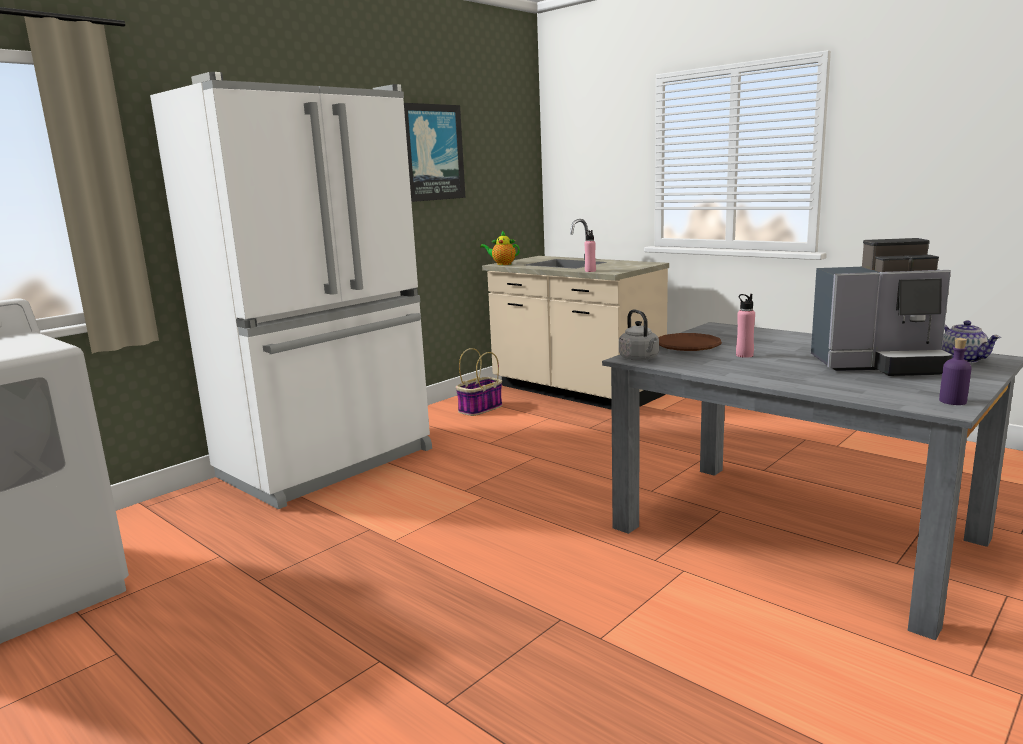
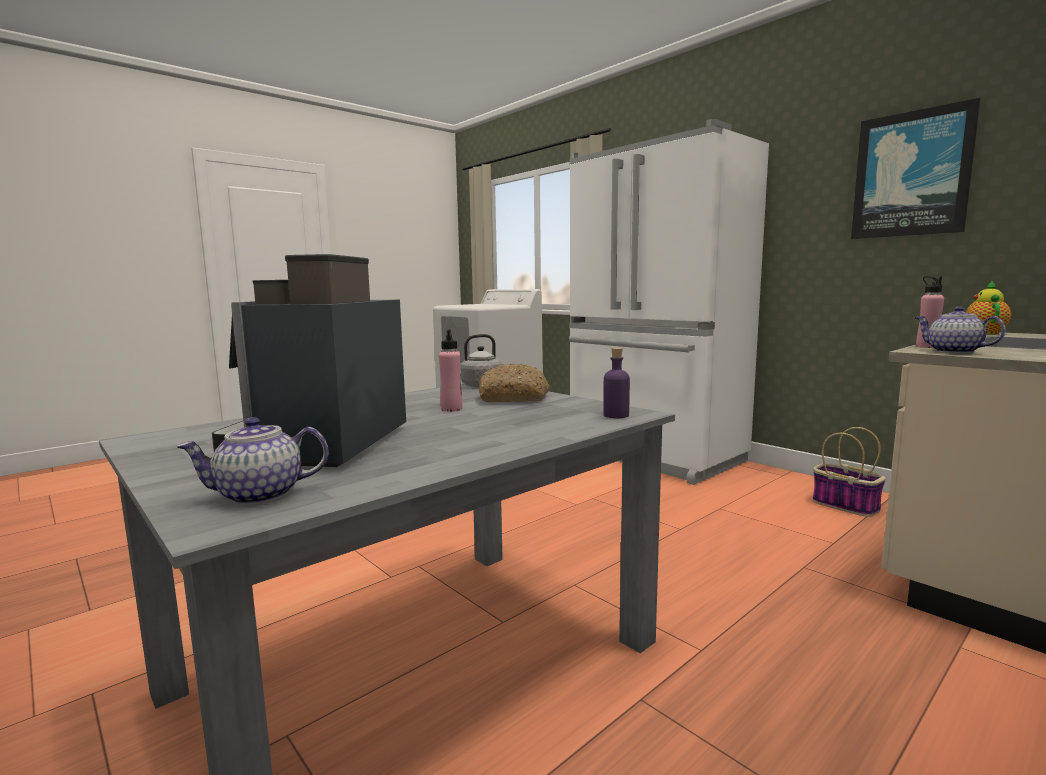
camera: 95 degrees right, 5 degrees down
(615, 270) = (953, 351): none -> teapot
(688, 347) = (514, 398): brown plate -> bread
(952, 401) = (149, 445): purple bottle -> purple bottle (616, 415)

